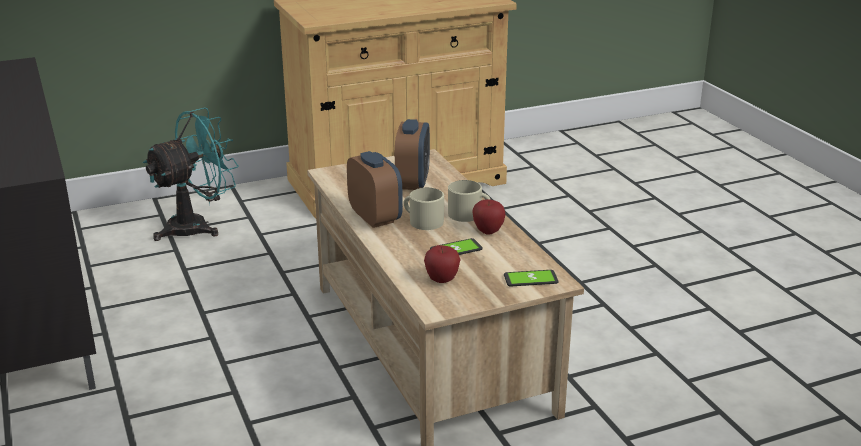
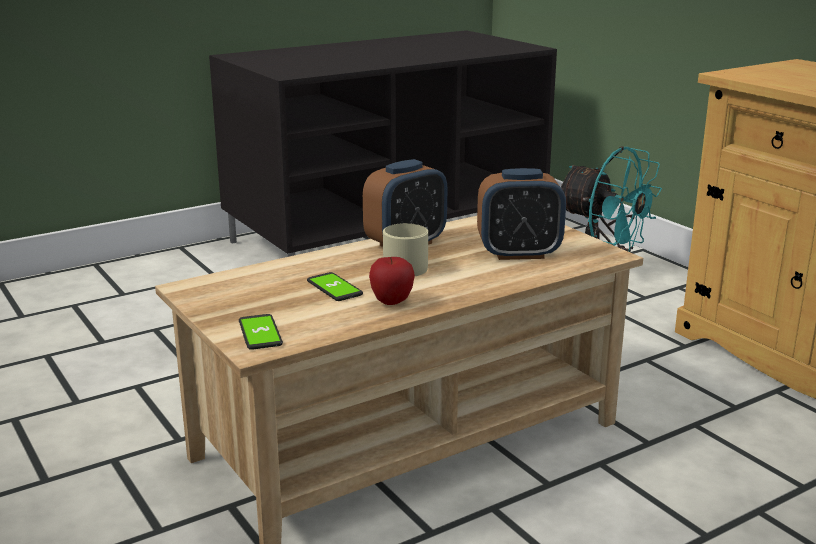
camera: 80 degrees right, 5 degrees down
(442, 280) = (254, 286): apple -> none
(469, 214) = (439, 289): beige mug -> none

